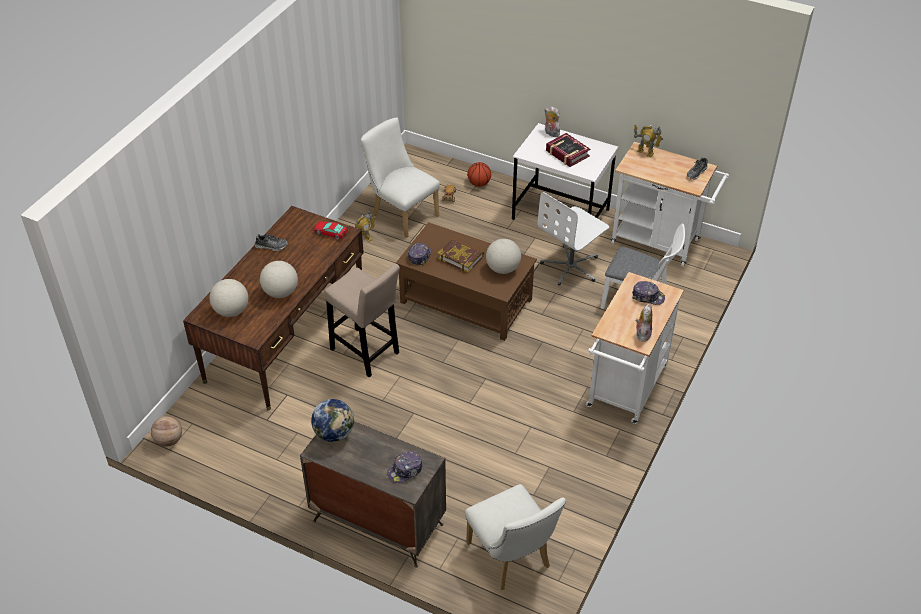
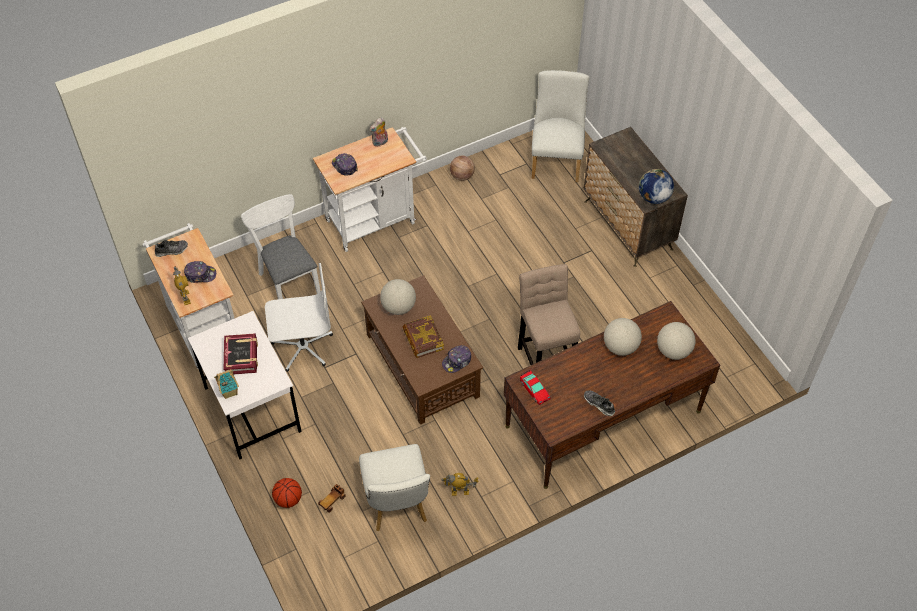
camera: 145 degrees left, 10 degrees up
(169, 440) = (752, 371): basketball -> basketball (462, 176)
(405, 470) = (621, 149): cap -> cap (200, 275)
(551, 133) = (229, 392): plush toy -> toy house

